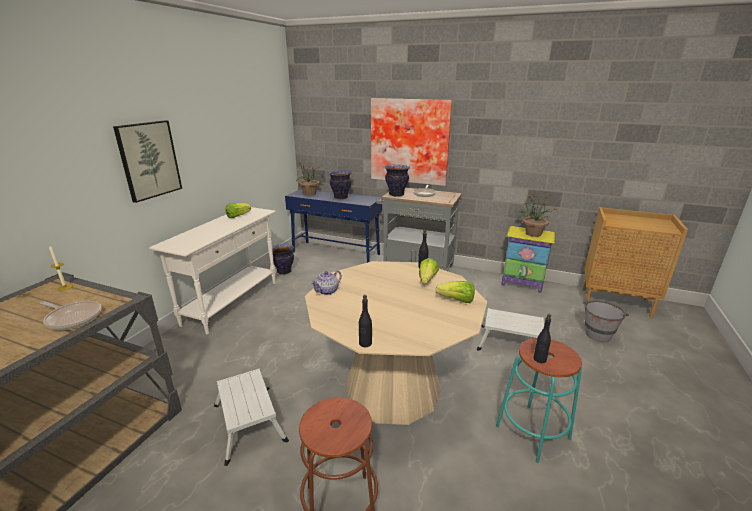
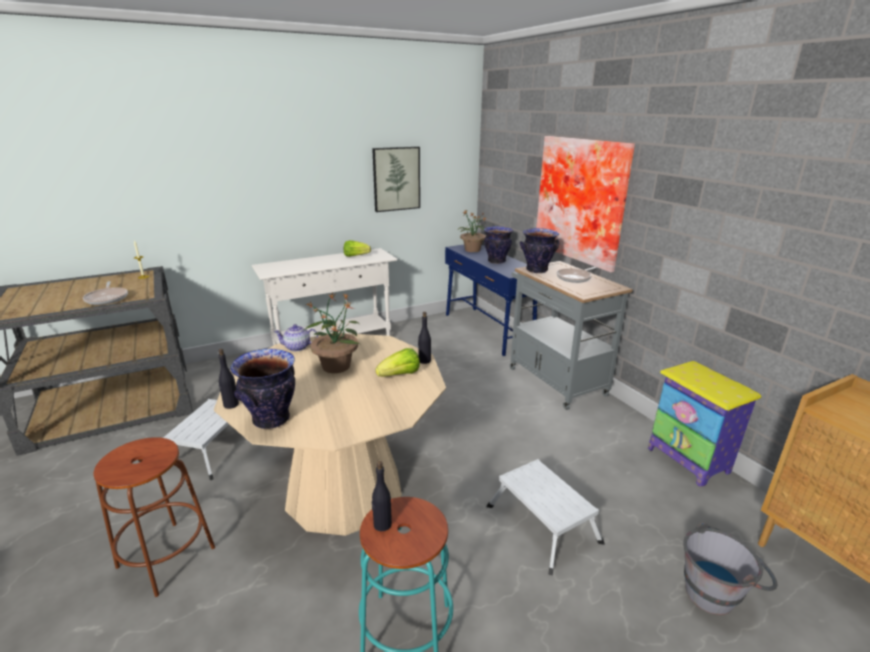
camera: 40 degrees right, 0 degrees up
(149, 160) = (265, 183): picture -> picture (396, 179)
(284, 271) = (412, 332): vase -> vase (272, 420)
(456, 300) = (382, 409): lettuce -> none
(532, 233) = (708, 383): potted plant -> potted plant (336, 366)

